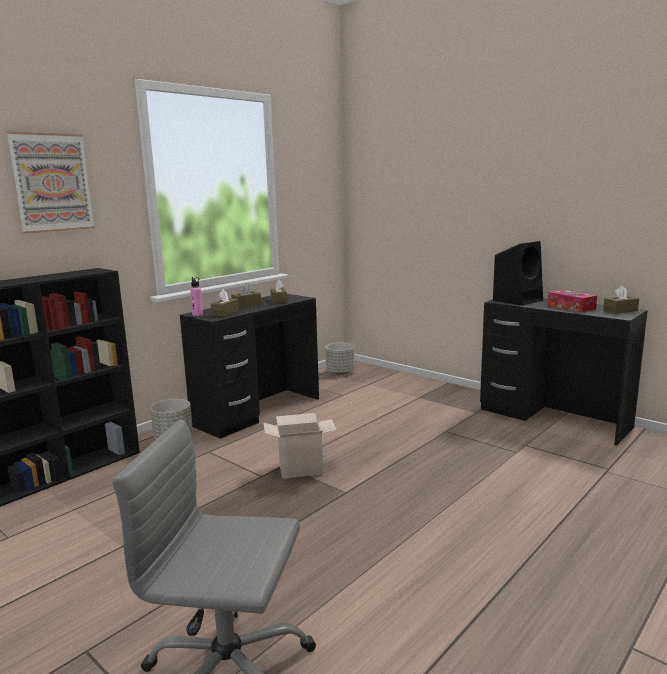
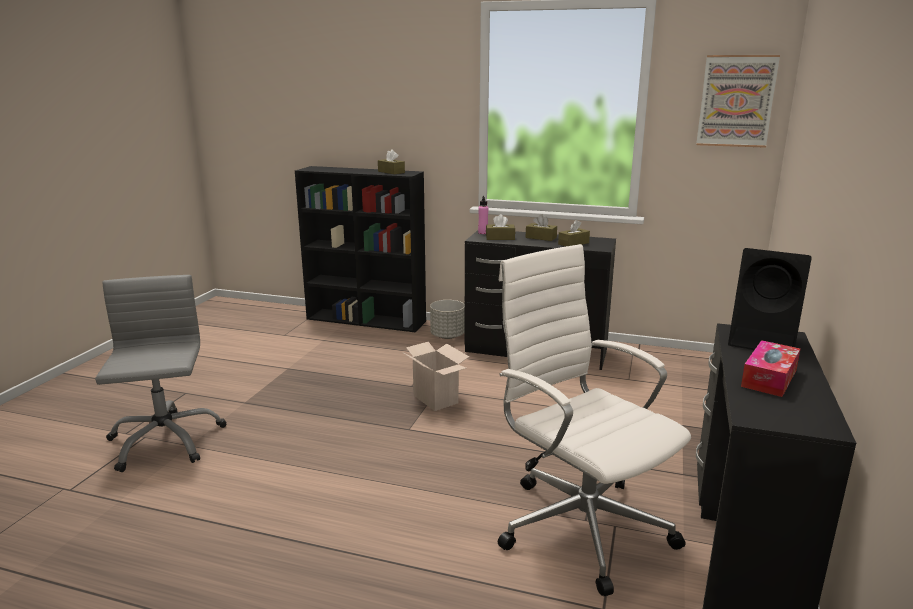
camera: 65 degrees right, 5 degrees up
(52, 182) = (398, 97): picture -> picture (736, 101)
(340, 372) = (695, 363): grey planter -> none
(520, 454) = (580, 524): none -> white office chair
(620, 311) = (801, 417): brown tissue box -> brown tissue box (391, 172)

